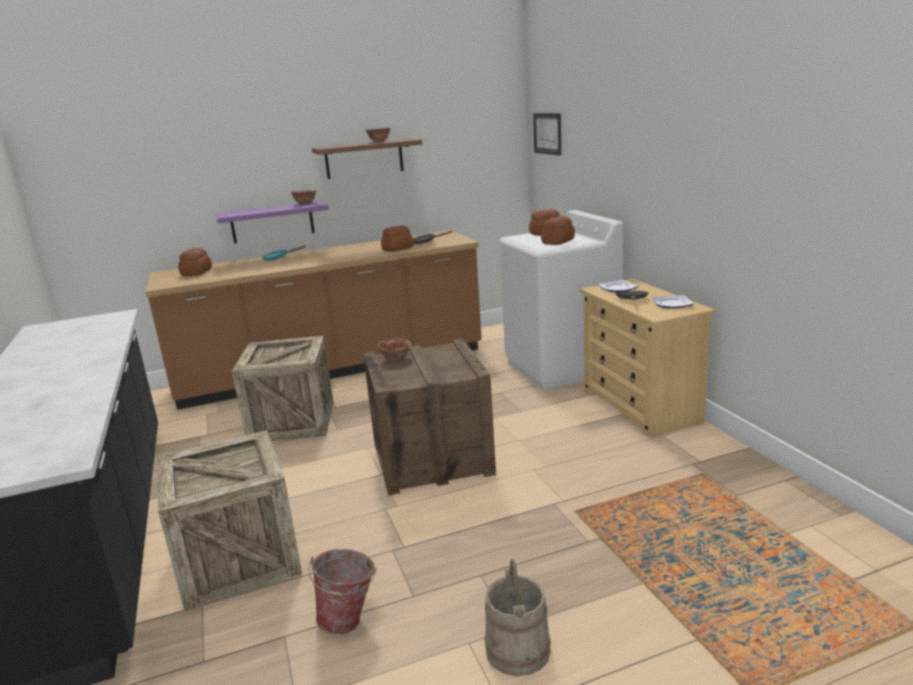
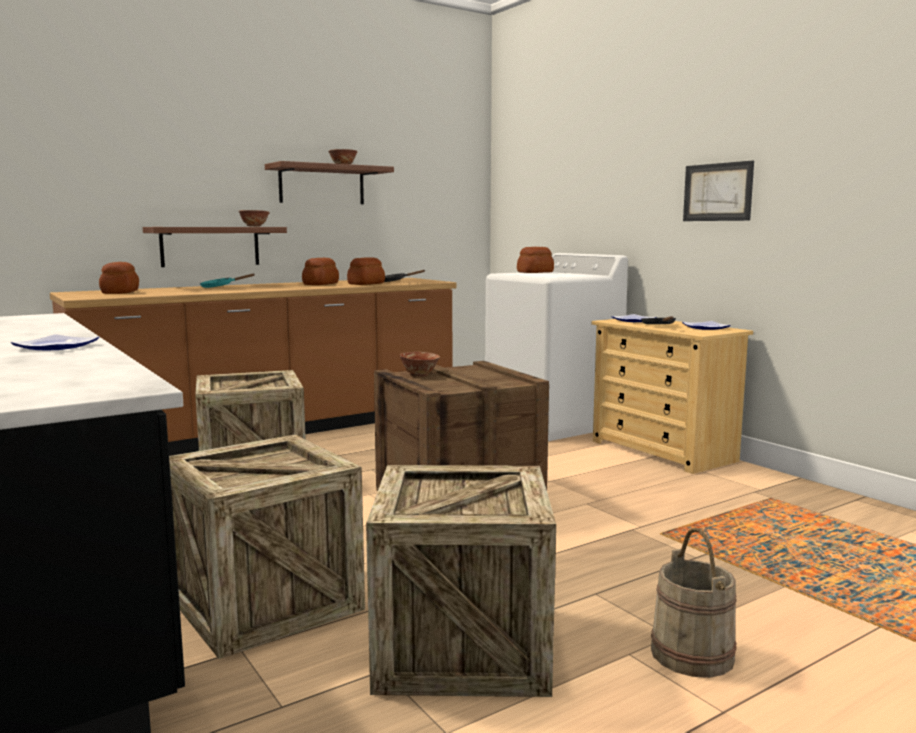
camera: 15 degrees left, 10 degrees down
(79, 380) = (56, 347): none -> plate
(272, 222) = (210, 246): purple shelf -> brown shelf
(350, 620) = (462, 646): bucket -> crate
(547, 133) = (521, 177): picture -> picture (717, 192)
(557, 242) = (558, 275): bread -> bread (320, 284)

